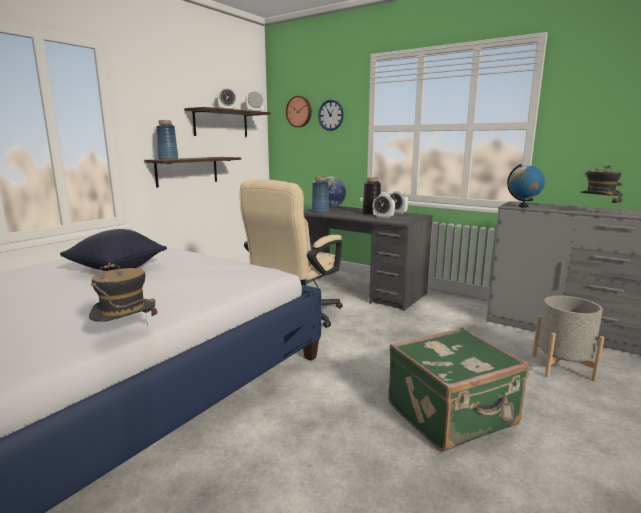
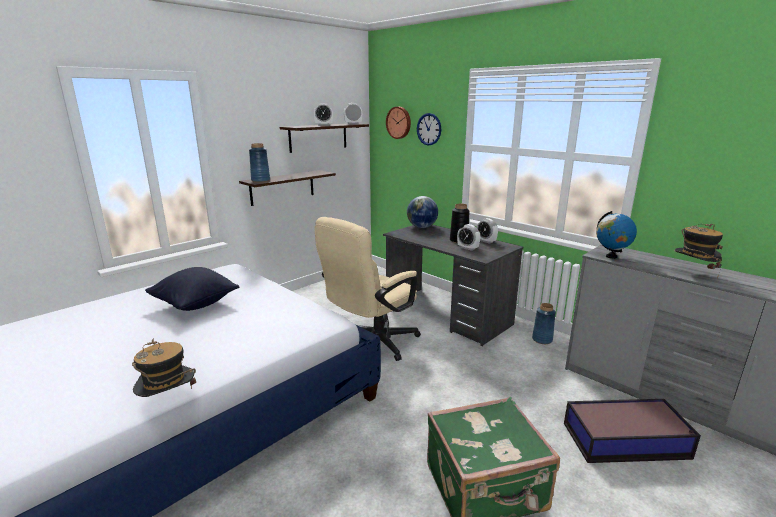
camera: 10 degrees right, 5 degrees up
(320, 211) = (408, 234): blue vase -> blue vase (542, 339)
(562, 367) = (627, 441): grey planter -> storage box

